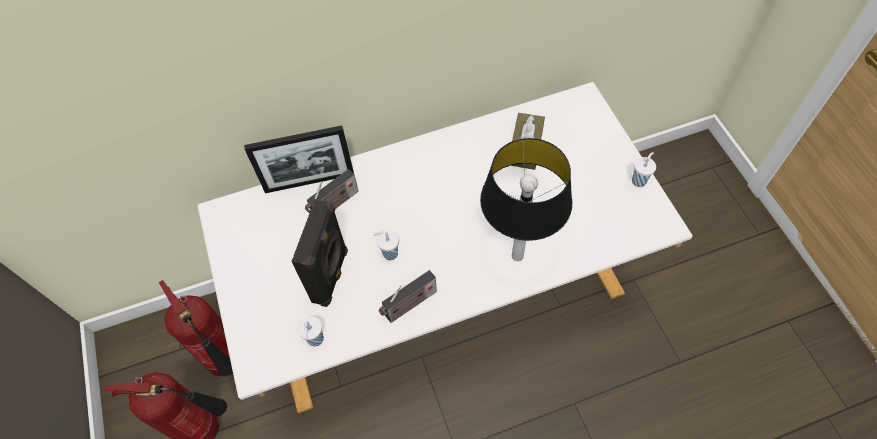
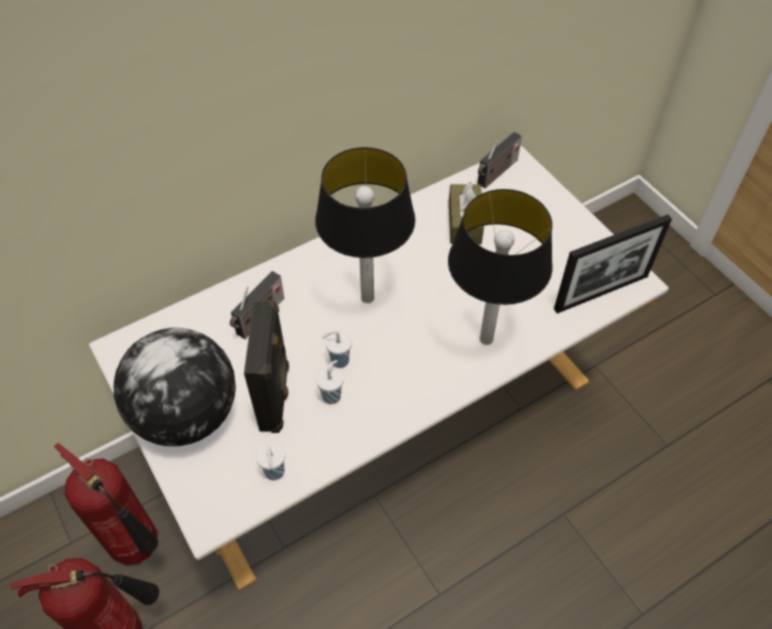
camera: 15 degrees left, 5 degrees down
(258, 278) = (186, 415): none -> globe
(309, 182) = (223, 296): picture frame -> picture frame (601, 292)
(409, 306) = (376, 414): radio -> radio (496, 174)
(427, 202) = (368, 297): none -> table lamp
(639, 180) = (597, 239): white cup -> white cup (332, 395)

